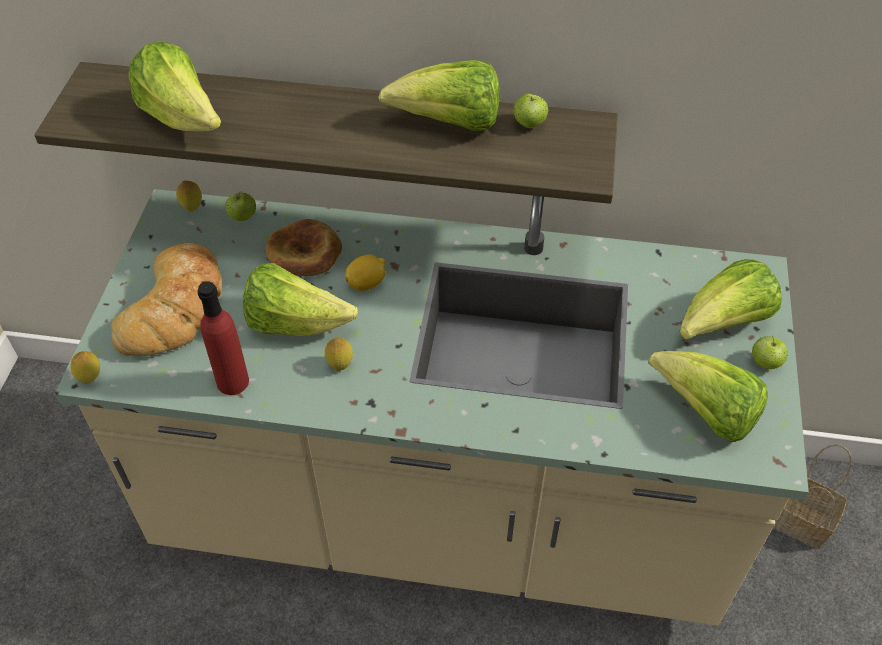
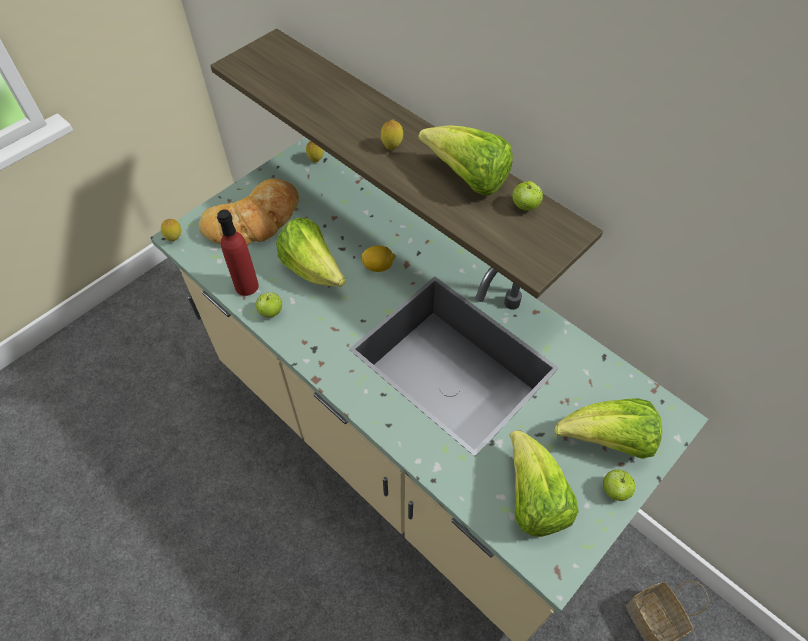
camera: 35 degrees right, 5 degrees up
(182, 118) = (300, 93): lettuce -> none
(243, 217) = (340, 181): apple -> apple (271, 312)
(305, 253) = (357, 225): bread -> none
(340, 365) = (316, 312): lemon -> lemon (392, 147)

